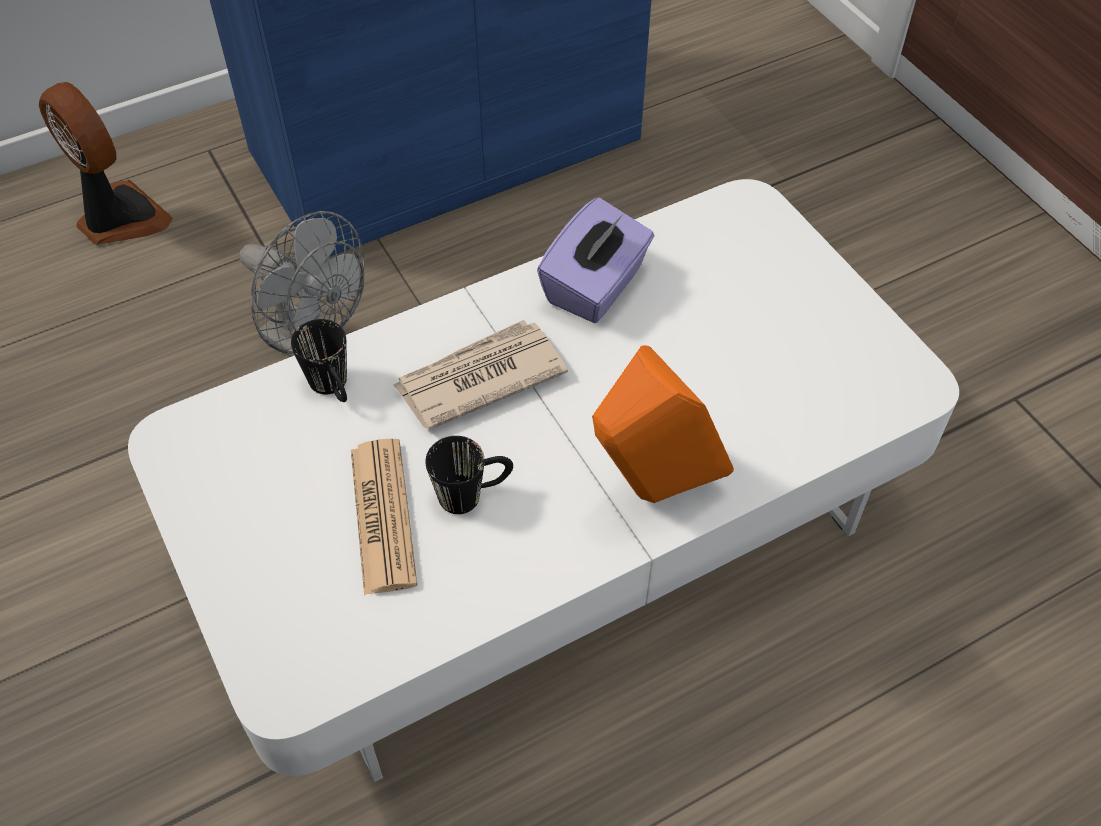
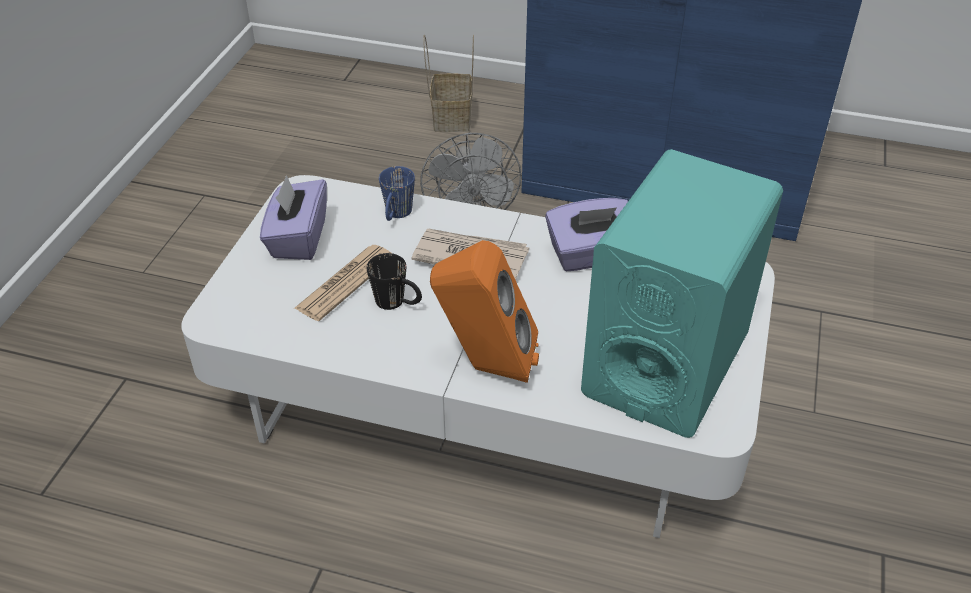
camera: 45 degrees right, 10 degrees down
(119, 218) = (451, 117): fan -> basket
(251, 505) = (298, 238): none -> purple tissue box
(334, 388) = (396, 216): black mug -> blue mug
(800, 354) = (665, 364): none -> turquoise speaker

